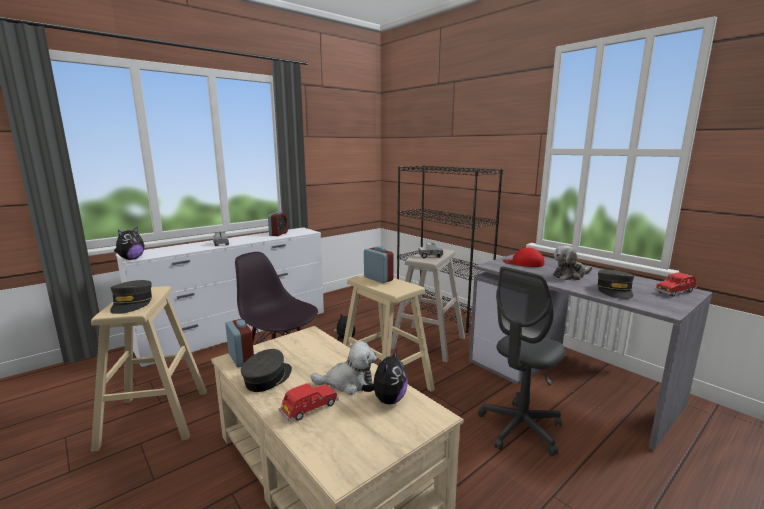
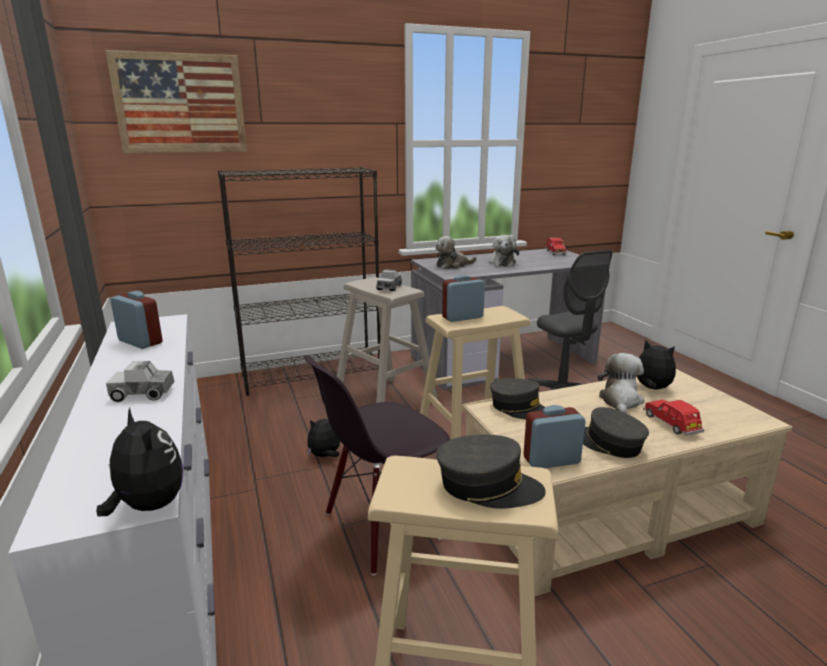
camera: 70 degrees left, 5 degrees up
(416, 126) = (180, 104): none -> picture
(524, 263) = (453, 265): red cap -> plush toy
(614, 291) = (546, 262): grey cap -> grey cap (519, 408)

